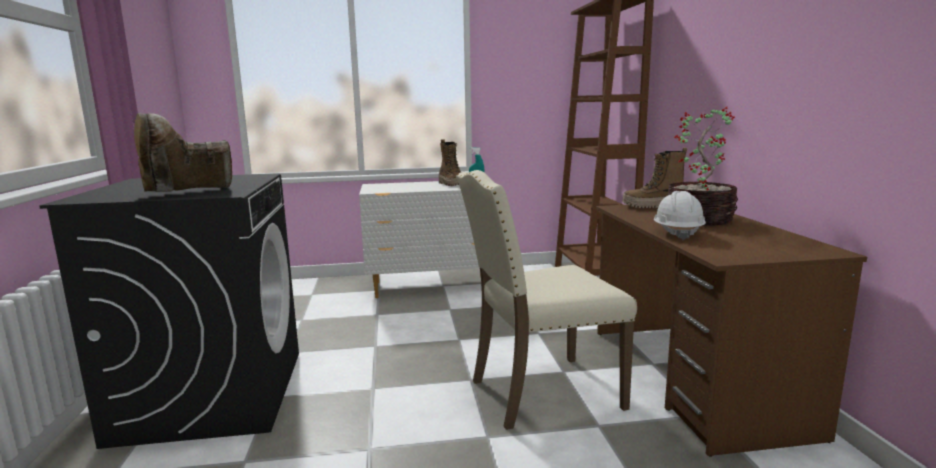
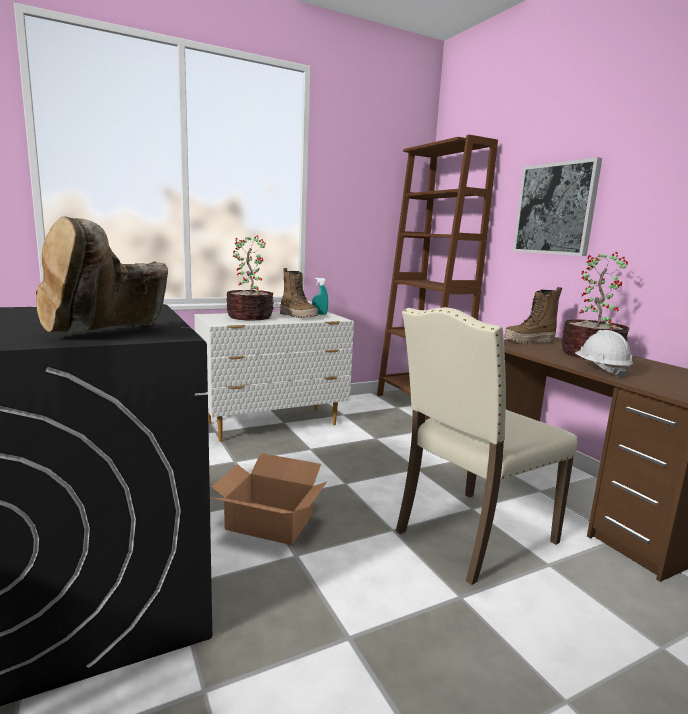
camera: 20 degrees left, 0 degrees up
(370, 361) = (269, 521): none -> cardboard box
(406, 185) = (249, 317): none -> potted plant
(699, 62) = (555, 209): none -> picture

